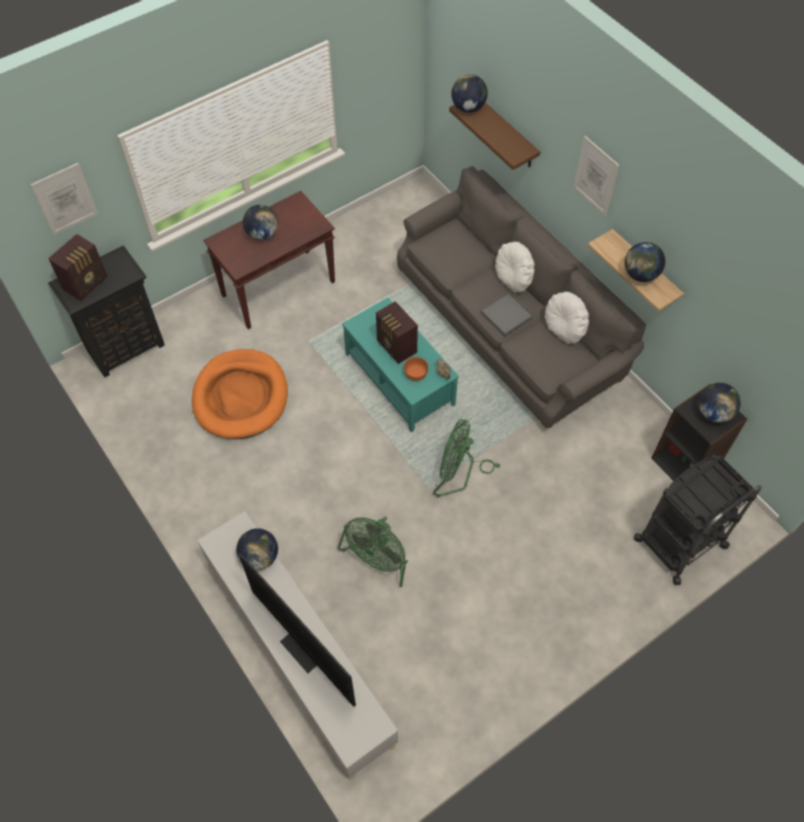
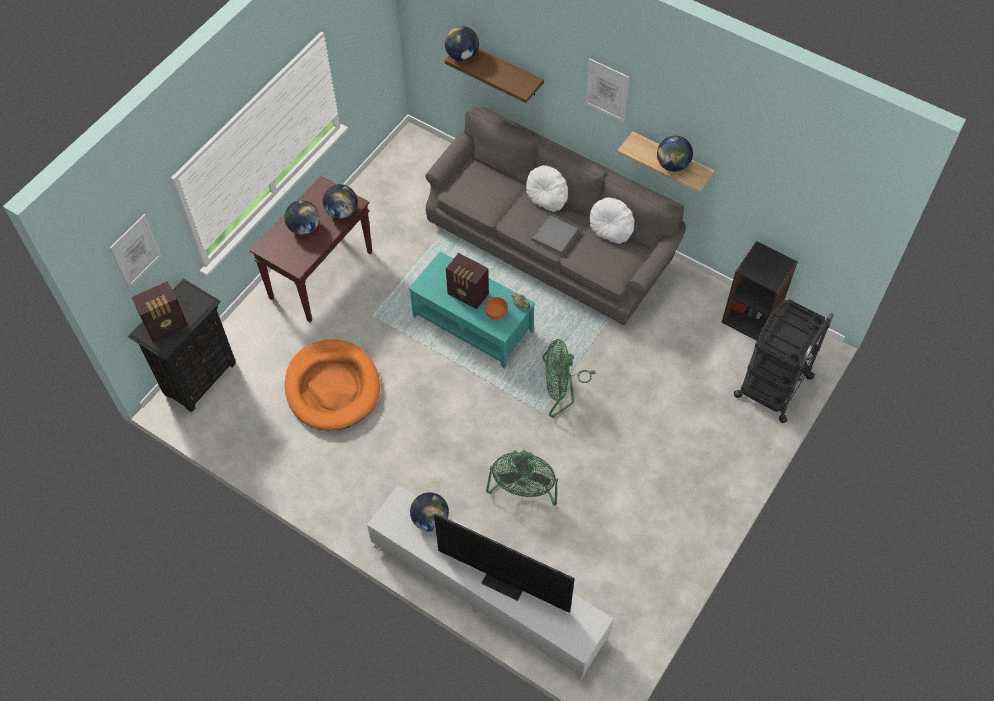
camera: 20 degrees left, 0 degrees up
(87, 283) = (167, 325): radio -> radio turned 45 degrees clockwise
(713, 413) = (769, 265): globe -> globe (342, 212)

